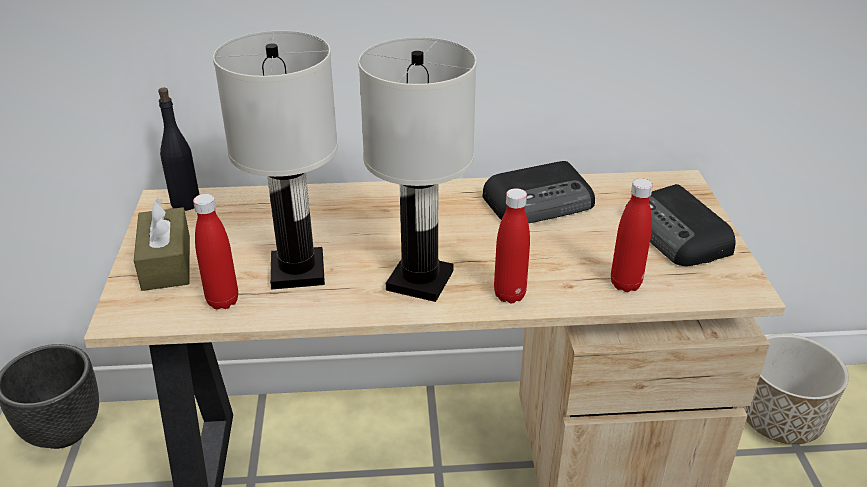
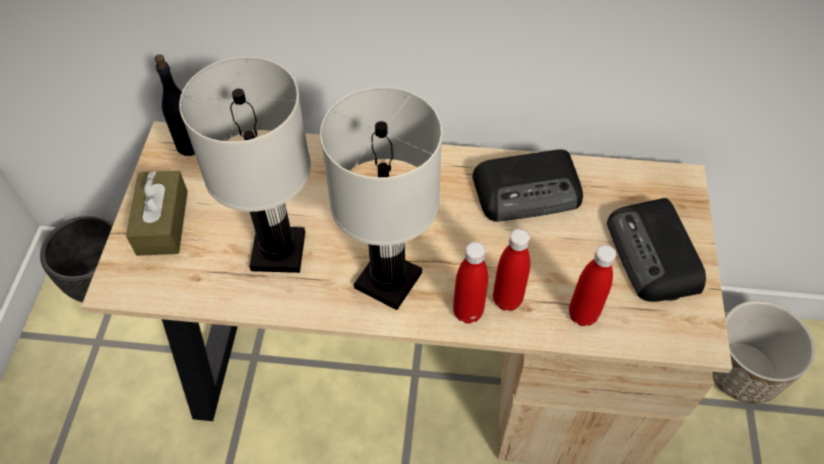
camera: 10 degrees right, 20 degrees up
(223, 301) = (205, 279): red bottle -> red bottle (507, 300)

